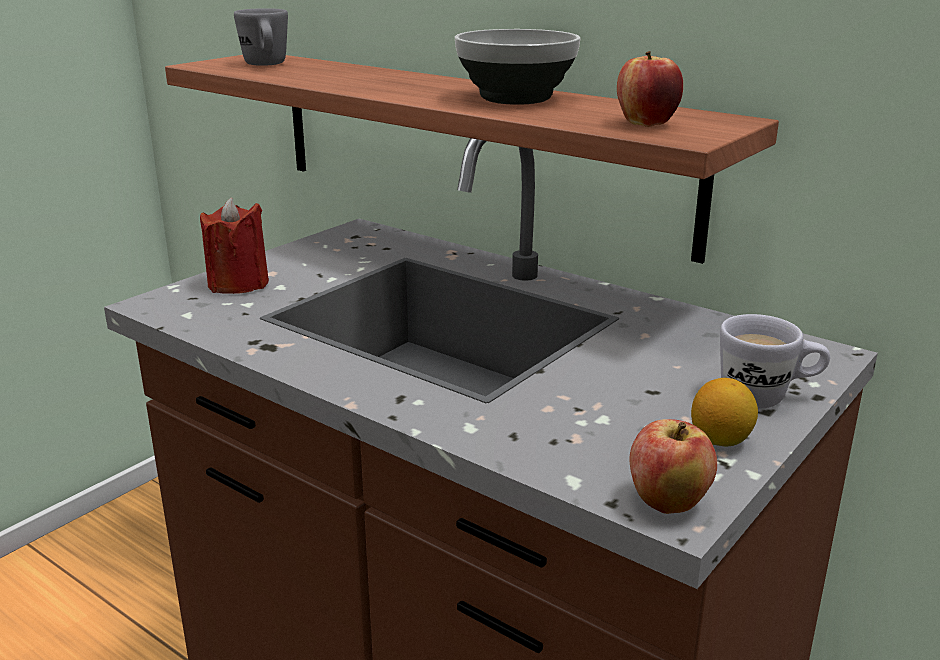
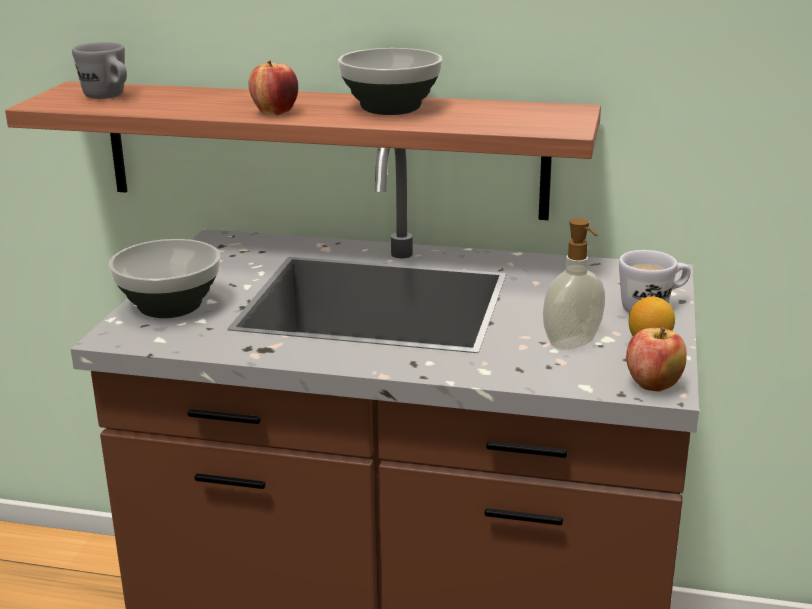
camera: 25 degrees left, 0 degrees up
(238, 284) = (170, 306): red candle -> bowl
(614, 420) = (573, 344): none -> soap dispenser
(646, 124) = (521, 120): apple -> apple (275, 113)

